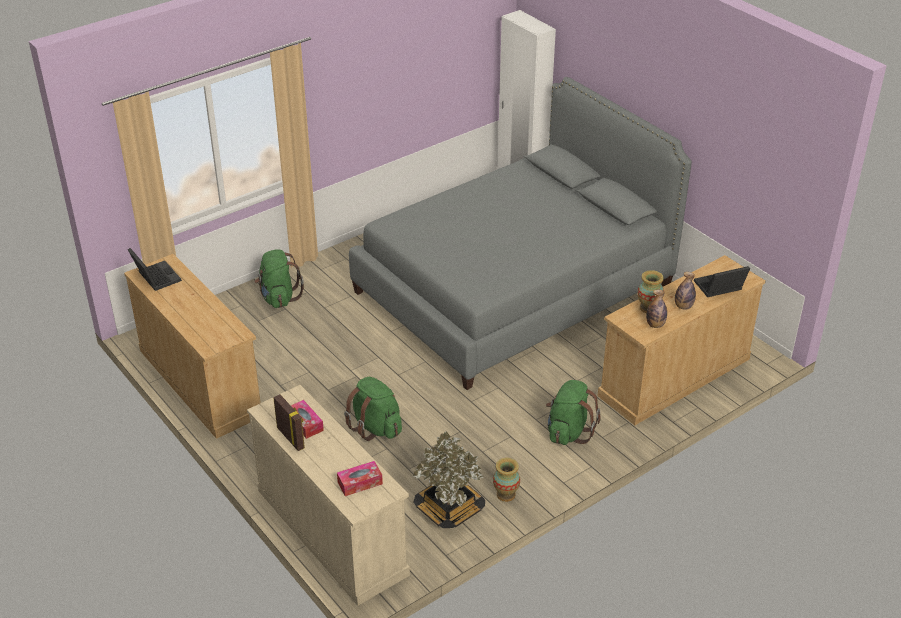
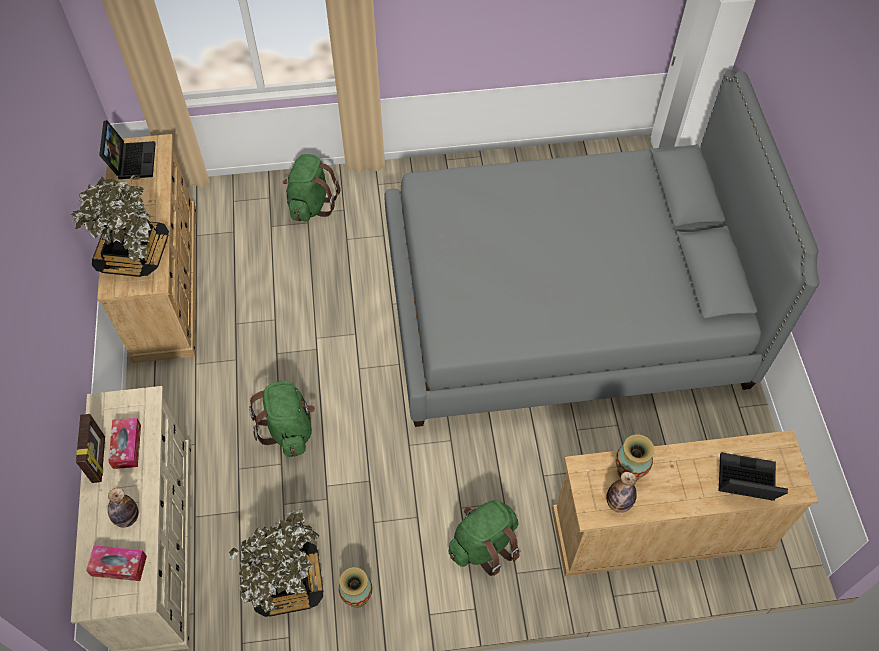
camera: 30 degrees right, 20 degrees up
(208, 325) = (134, 253): none -> potted plant
(683, 306) = (675, 491): bottle -> bottle (127, 518)

